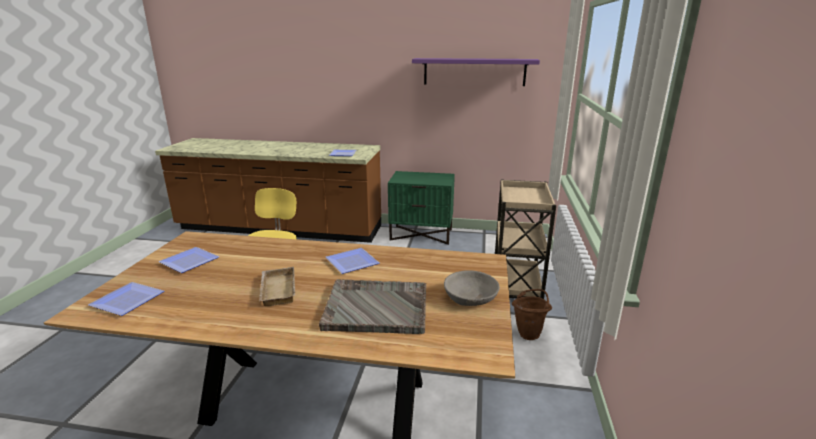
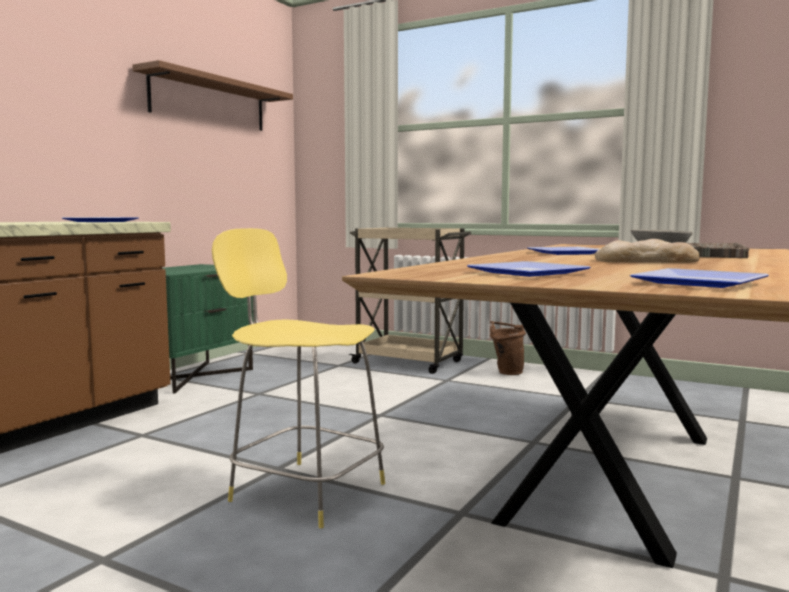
camera: 70 degrees left, 15 degrees down
(276, 290) = (646, 261): beige tray -> bread
(474, 72) = (209, 102): purple shelf -> brown shelf

